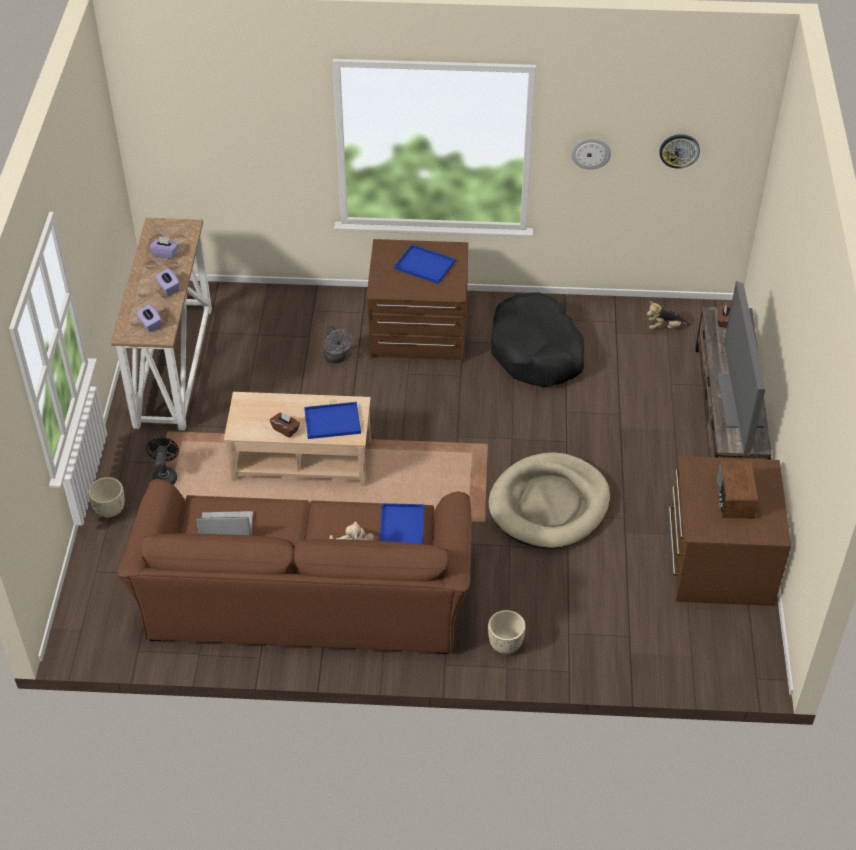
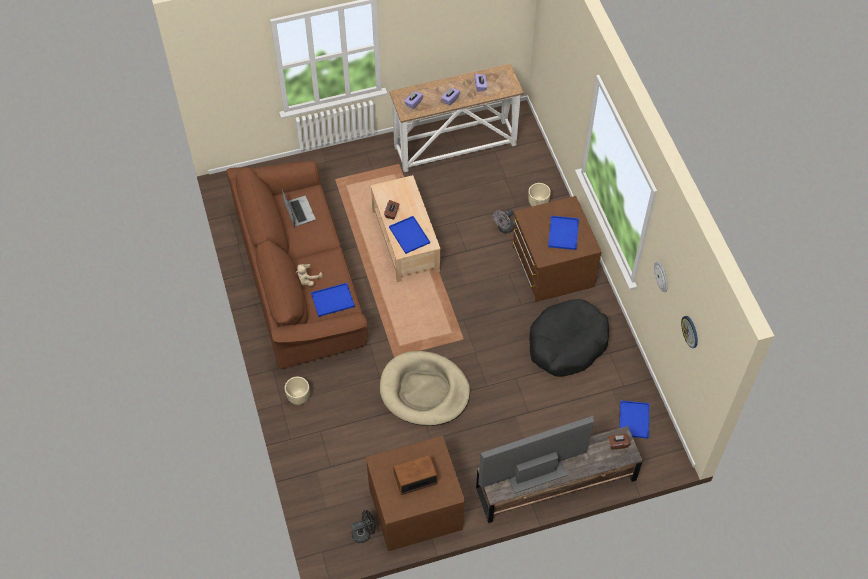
camera: 70 degrees right, 10 degrees up
(110, 510) = (326, 161): beige planter -> beige planter (538, 204)
(165, 475) = (363, 176): black fan -> black fan (364, 533)
(665, 327) = (634, 420): plush toy -> blue tray

